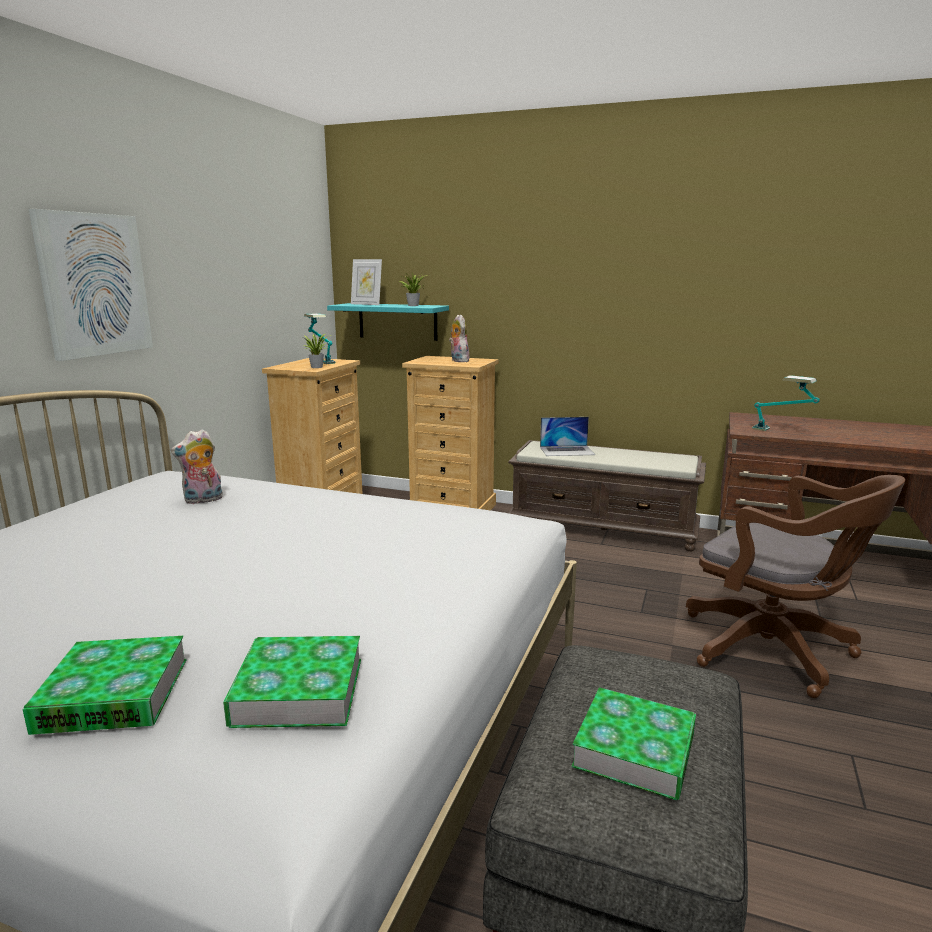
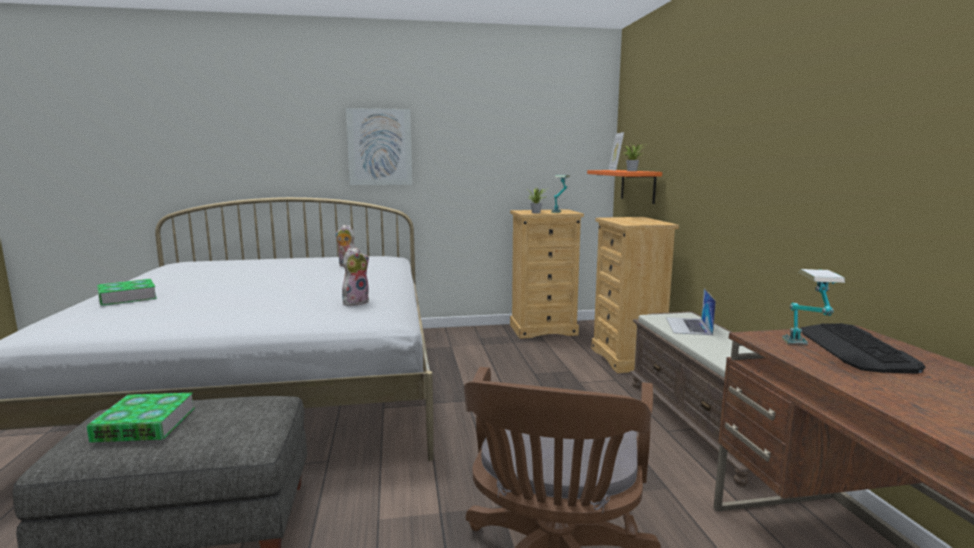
camera: 60 degrees right, 5 degrees down
(298, 691) = (124, 315): book -> none
(397, 321) = (638, 186): turquoise shelf -> orange shelf
(458, 361) = (639, 221): plush toy -> plush toy (355, 302)
(567, 451) = (688, 326): laptop -> laptop turned 45 degrees clockwise
(779, 424) = (855, 349): none -> keyboard

